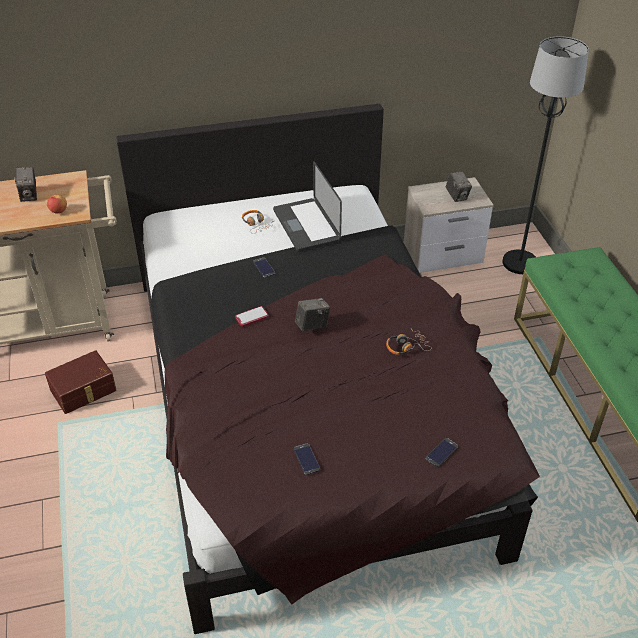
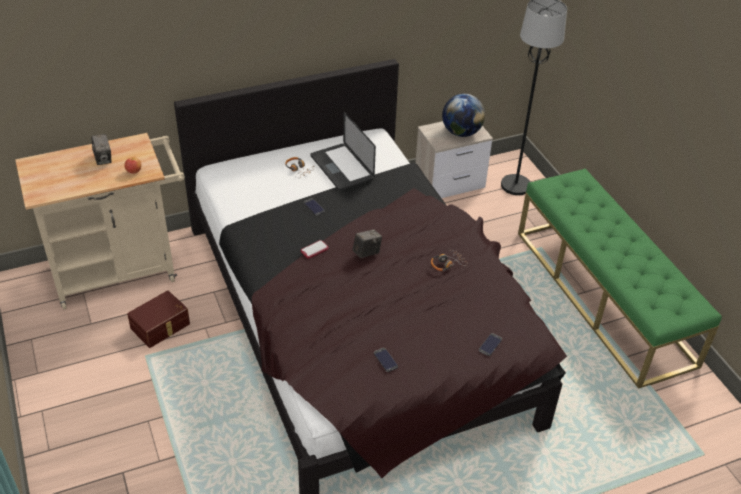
camera: 10 degrees left, 0 degrees up
(457, 196) = (461, 132): camera -> globe

